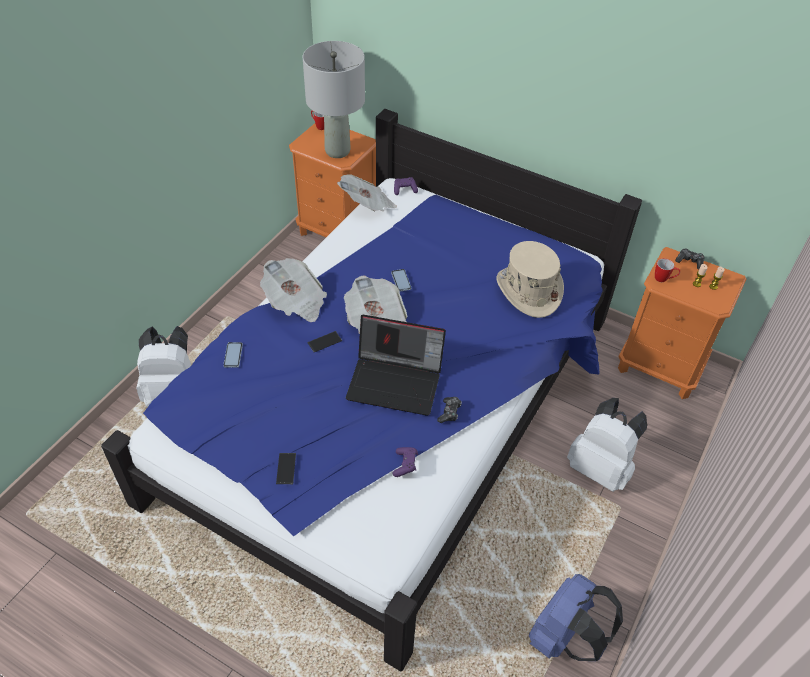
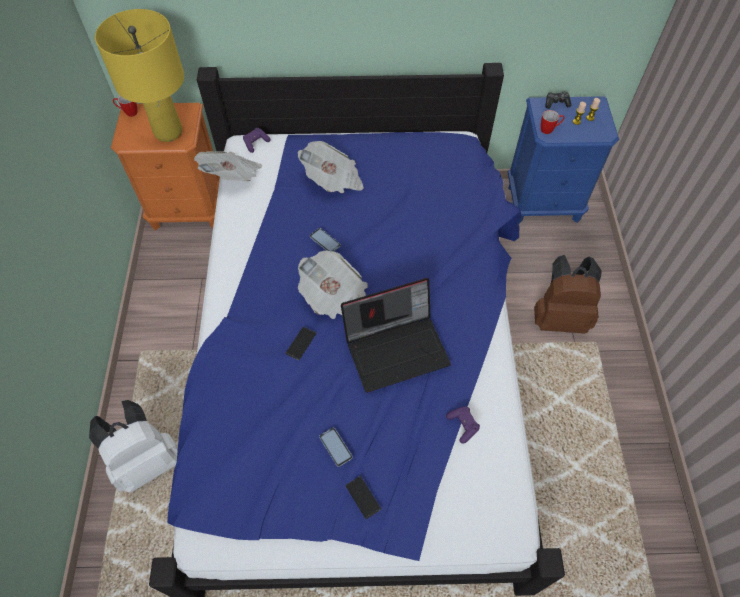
camera: 30 degrees left, 10 degrees up
(233, 355) = (220, 407): phone -> phone (335, 447)
(295, 302) = (241, 316): newspaper -> newspaper (333, 180)
(337, 151) = (169, 132): grey table lamp -> yellow table lamp
(449, 412) = (463, 351): game controller -> none
(528, 291) = (442, 195): beige hat -> none
(564, 637) = (630, 479): blue backpack -> none
(600, 468) = (559, 317): white backpack -> brown backpack
(660, 367) = (543, 202): orange nightstand -> blue nightstand

